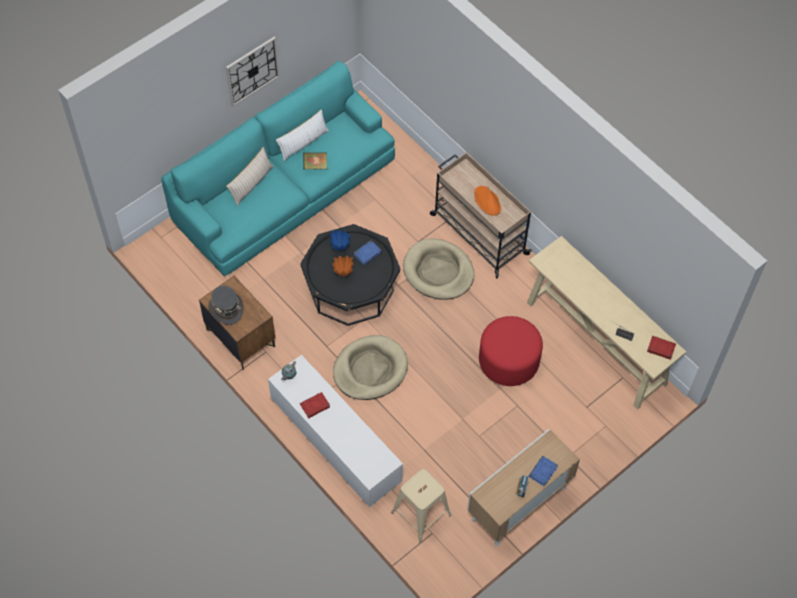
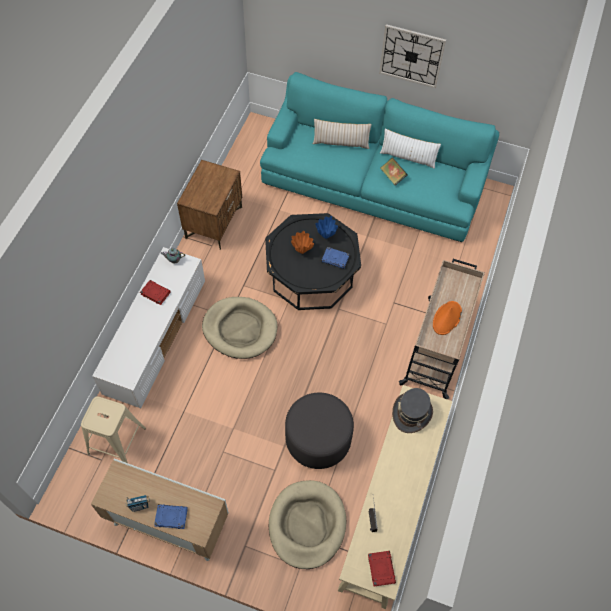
camera: 60 degrees right, 0 degrees up
(226, 309) = (204, 181): grey hat -> grey hat (412, 413)
(438, 271) = (374, 333): beige dog bed -> beige dog bed (307, 525)
(509, 361) = (318, 439): red ottoman -> grey ottoman

